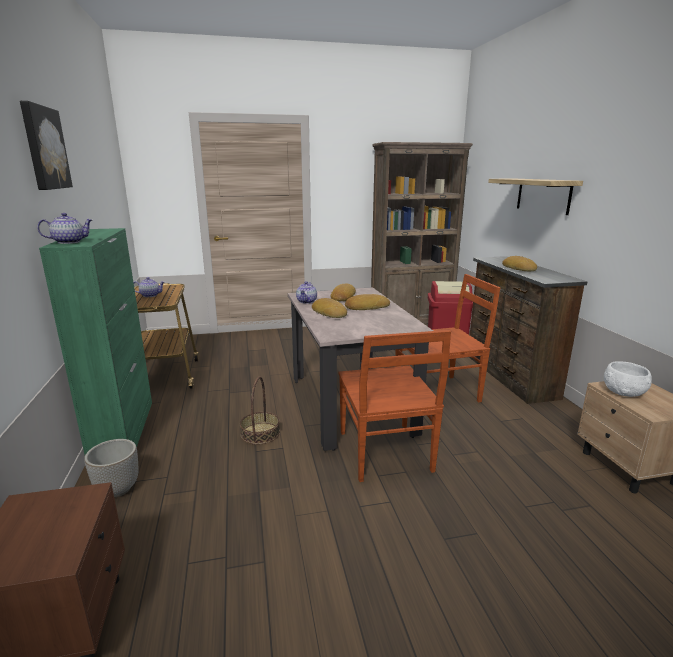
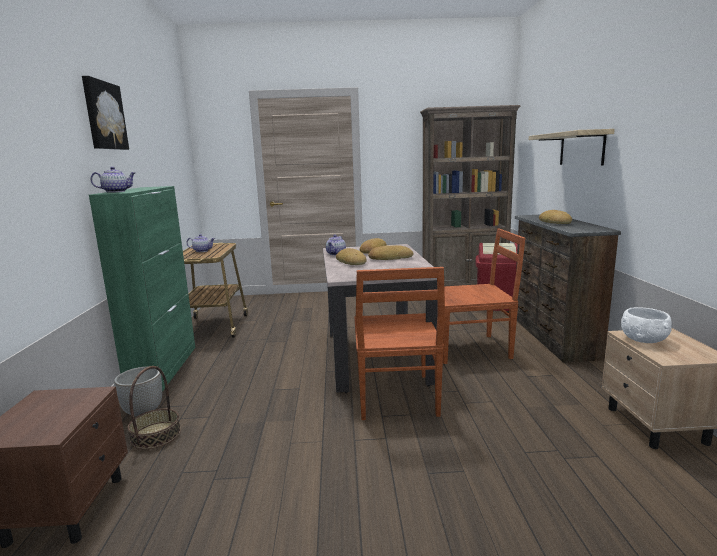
camera: 10 degrees right, 5 degrees down
(260, 433) = (282, 375): basket -> basket (155, 435)

